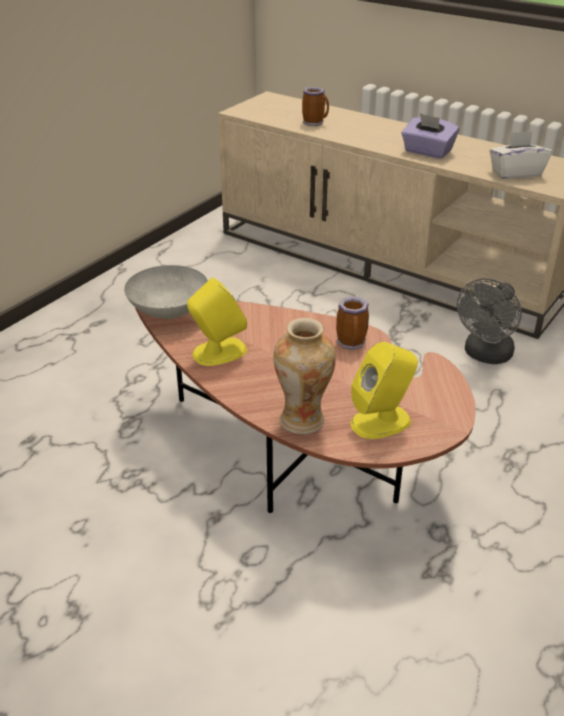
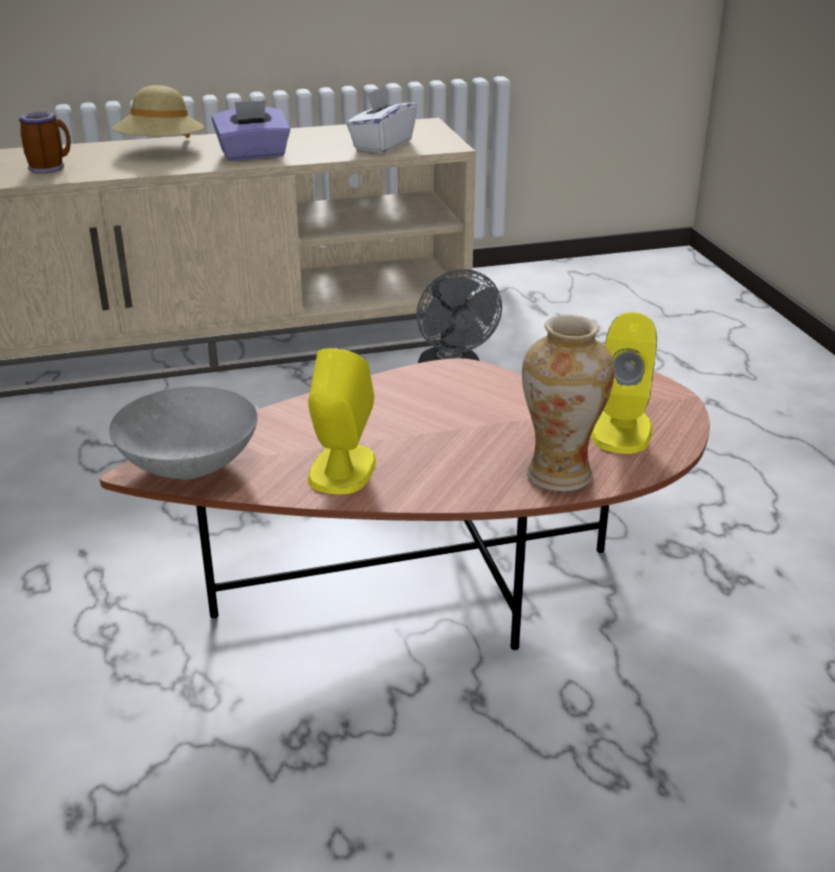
camera: 50 degrees left, 5 degrees down
(352, 344) = (459, 383): mug -> none
(388, 130) = (161, 149): none -> beige hat

